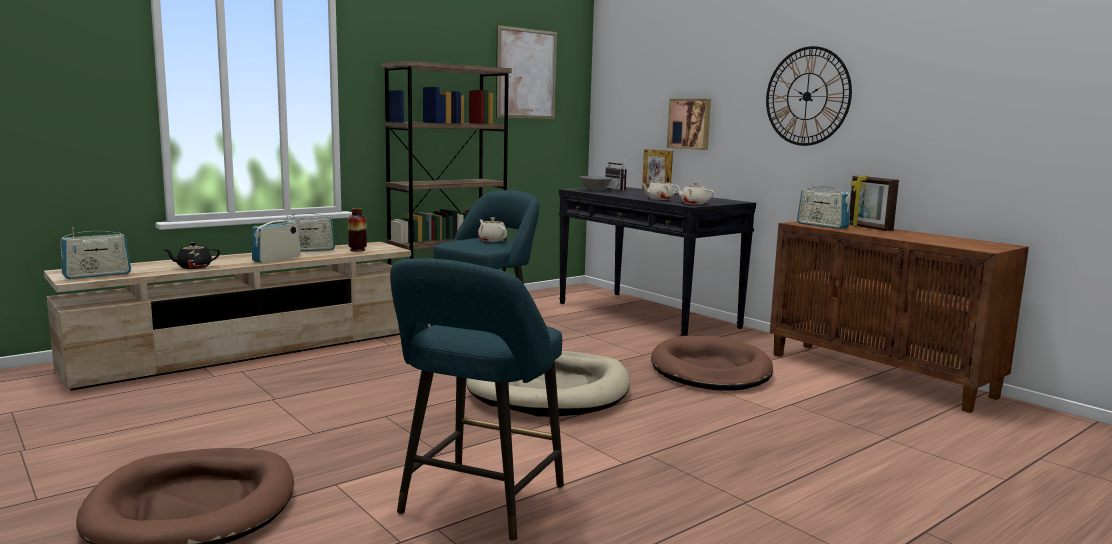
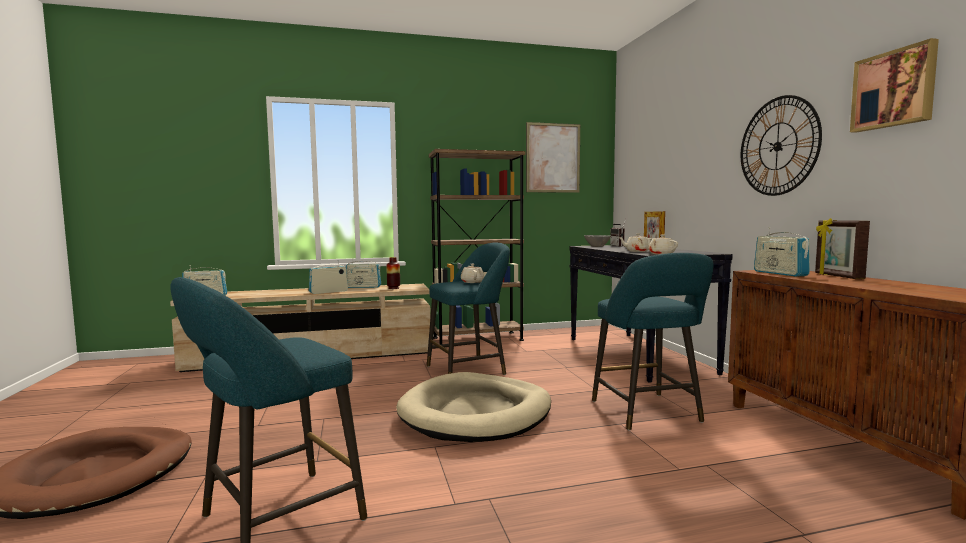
camera: 25 degrees right, 5 degrees down
(193, 267) = (268, 294): black teapot -> none
(690, 124) = (680, 186): picture -> picture (894, 89)
(710, 370) = (648, 414): brown dog bed -> turquoise stool

